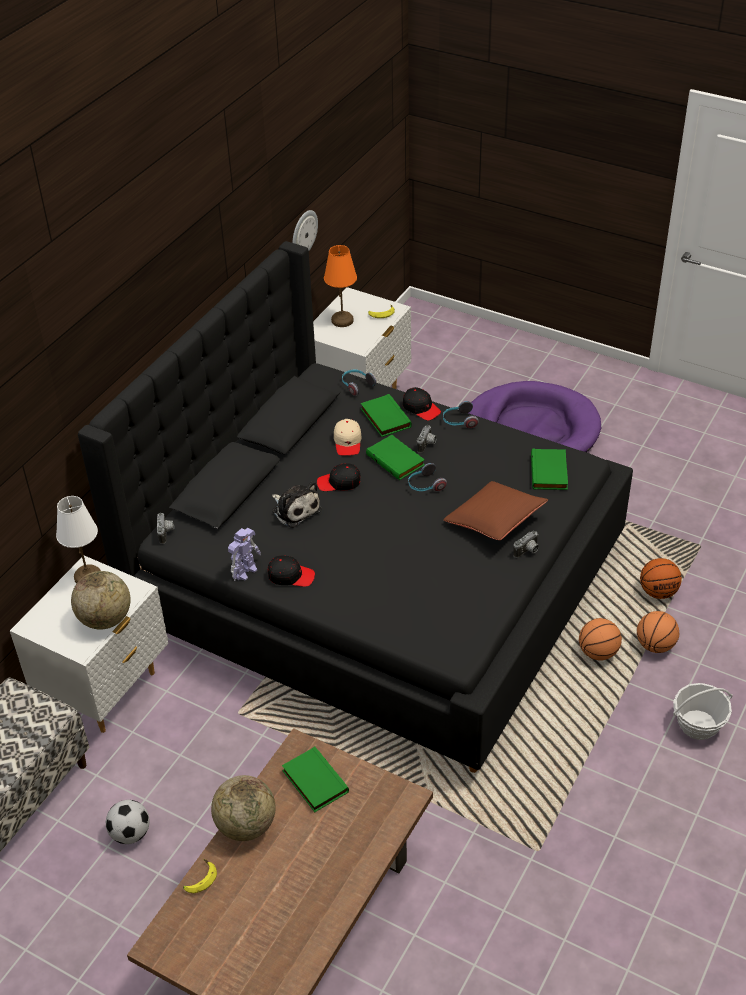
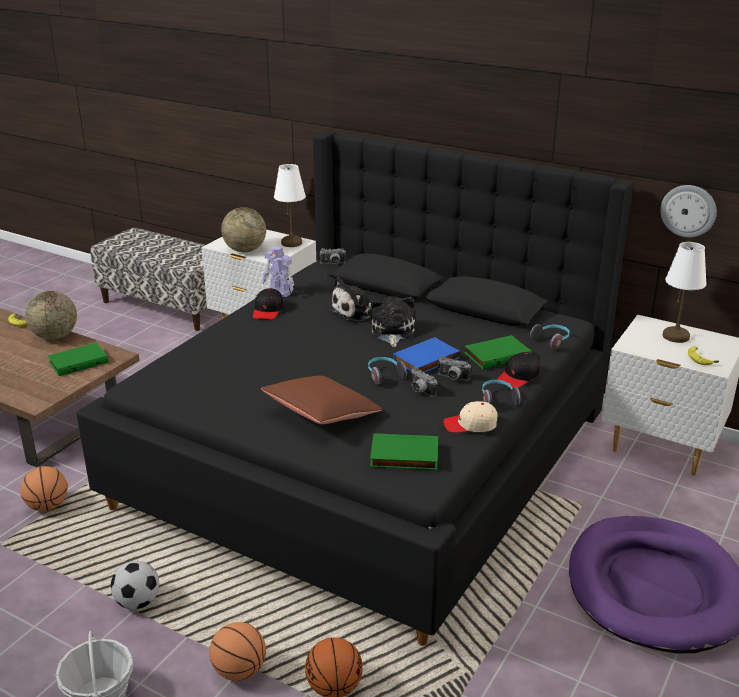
camera: 90 degrees right, 15 degrees down
(130, 833) = (129, 349): football -> football (138, 602)
(339, 482) = (392, 331): black cap -> plush toy
(342, 320) = (676, 336): orange table lamp -> white table lamp
(348, 442) = (455, 336): beige cap -> beige cap (470, 425)
(396, 459) = (426, 360): green book -> blue book
(527, 551) = (267, 432): camera -> camera (420, 391)
(598, 652) = (239, 614): basketball -> basketball (47, 506)

